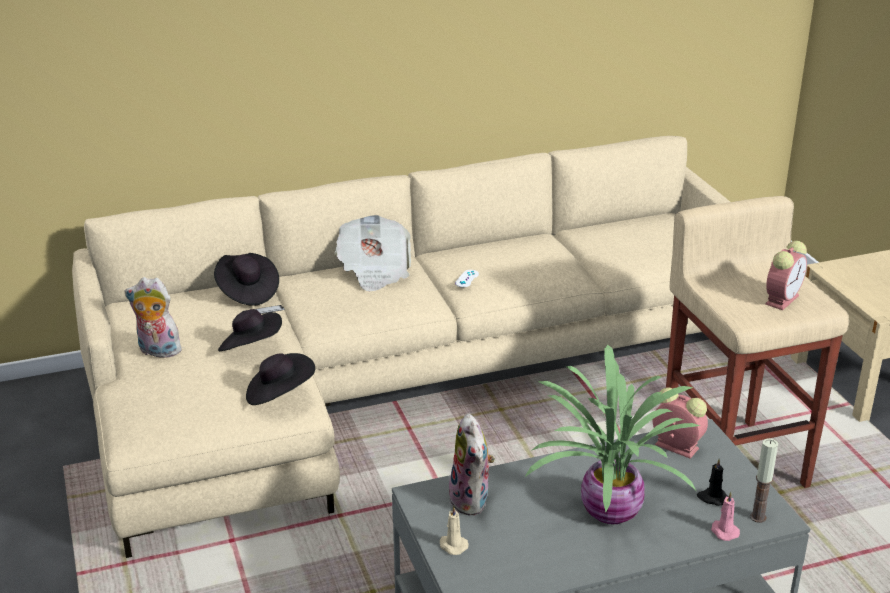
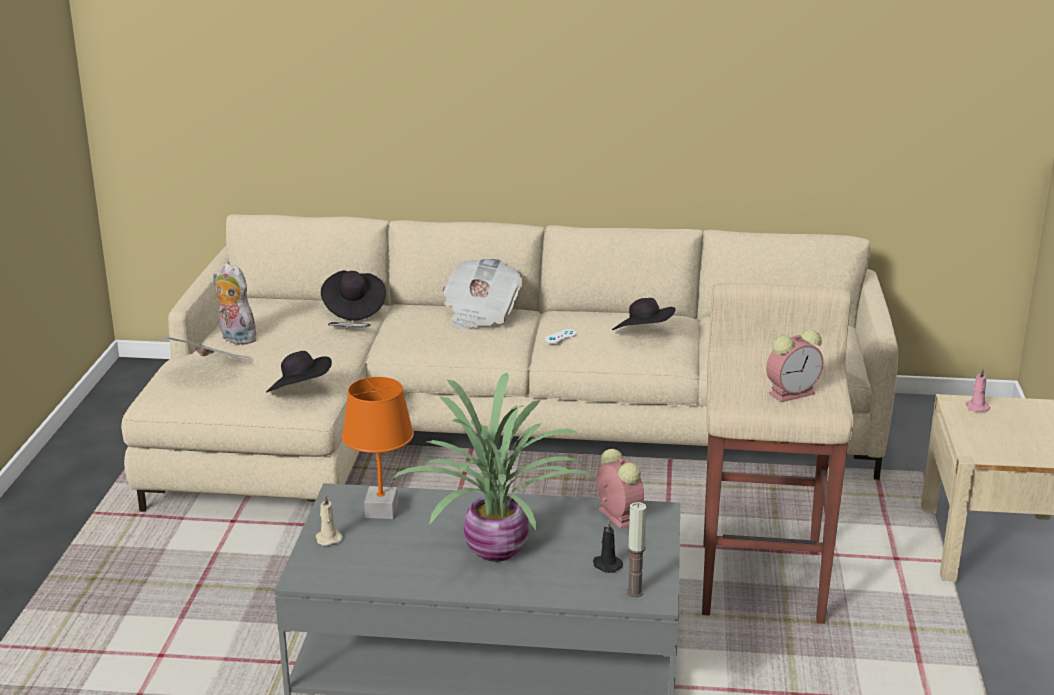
camera: 25 degrees right, 5 degrees down
(165, 393) = (209, 369): none -> newspaper
(251, 348) = (312, 351): black hat -> black hat (644, 335)
(472, 501) = (381, 510): plush toy -> orange table lamp
(723, 531) = (587, 594): pink candle -> pink candle (976, 407)

